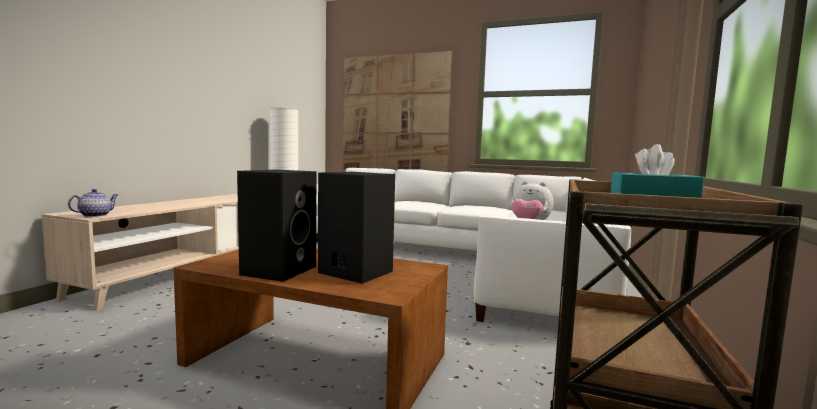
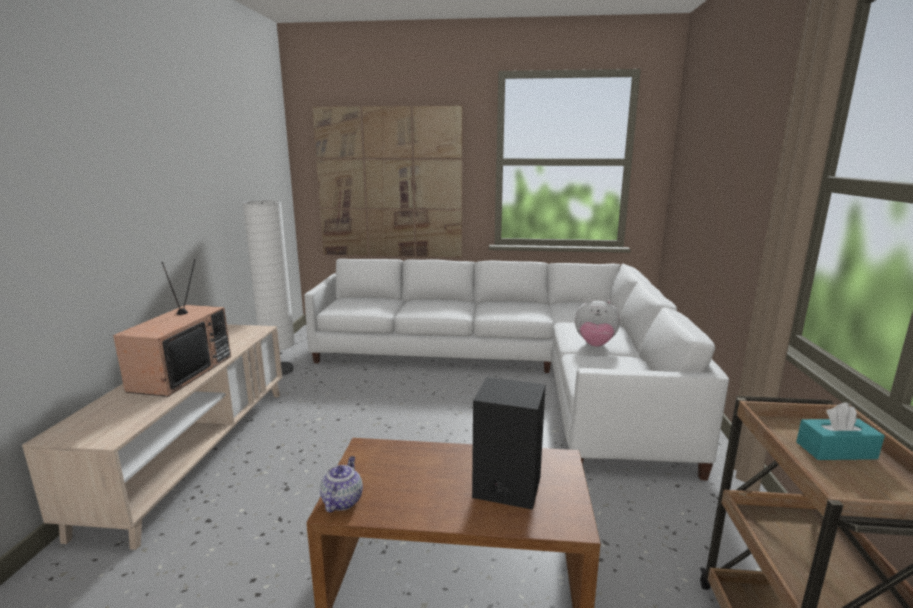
camera: 15 degrees left, 10 degrees up
(95, 215) = (107, 434): teapot -> teapot (342, 500)
(182, 203) = (181, 372): none -> television
(279, 270) = (428, 501): black speaker -> none

